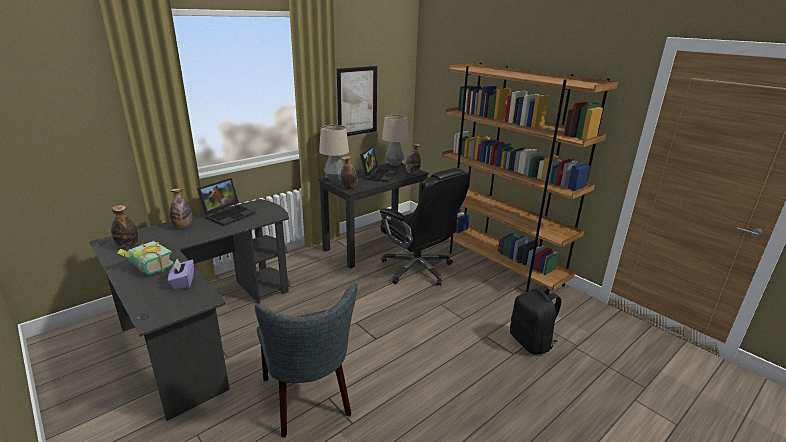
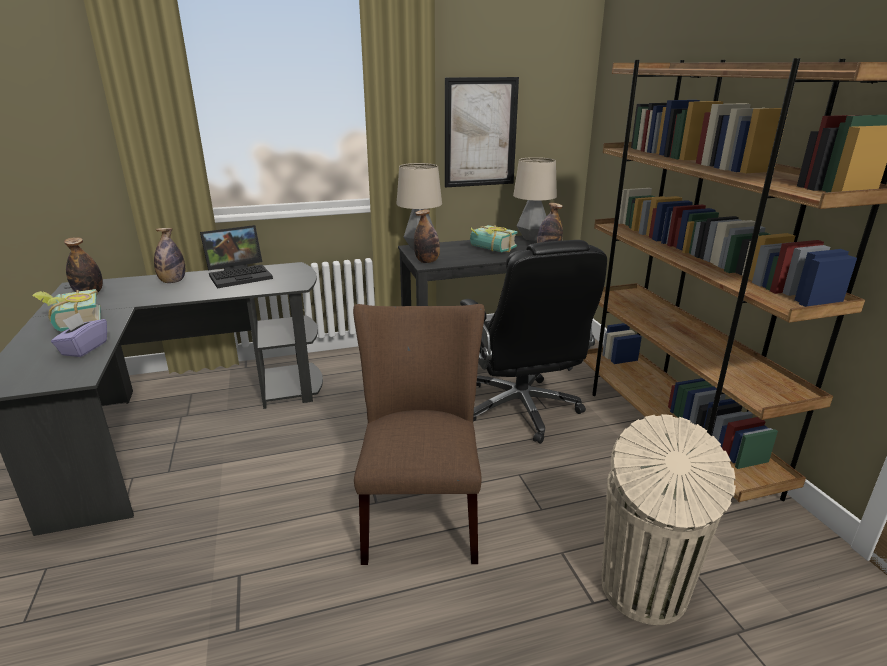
camera: 25 degrees right, 0 degrees up
(309, 400) = (211, 569): grey chair -> none
(378, 175) = (490, 249): laptop -> book
(404, 336) = (421, 511): none -> brown chair
(531, 342) = (644, 591): black backpack -> beige trash can

